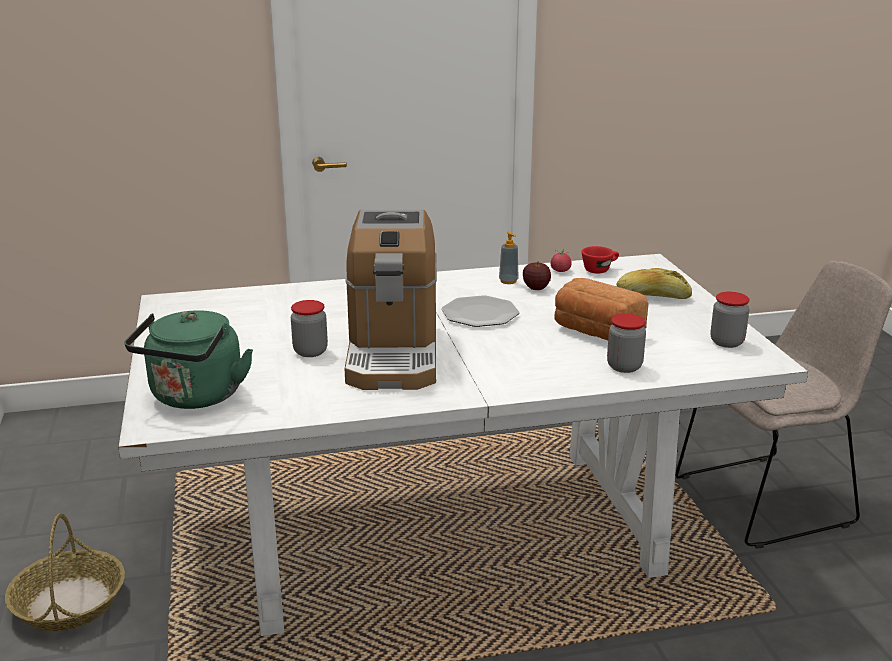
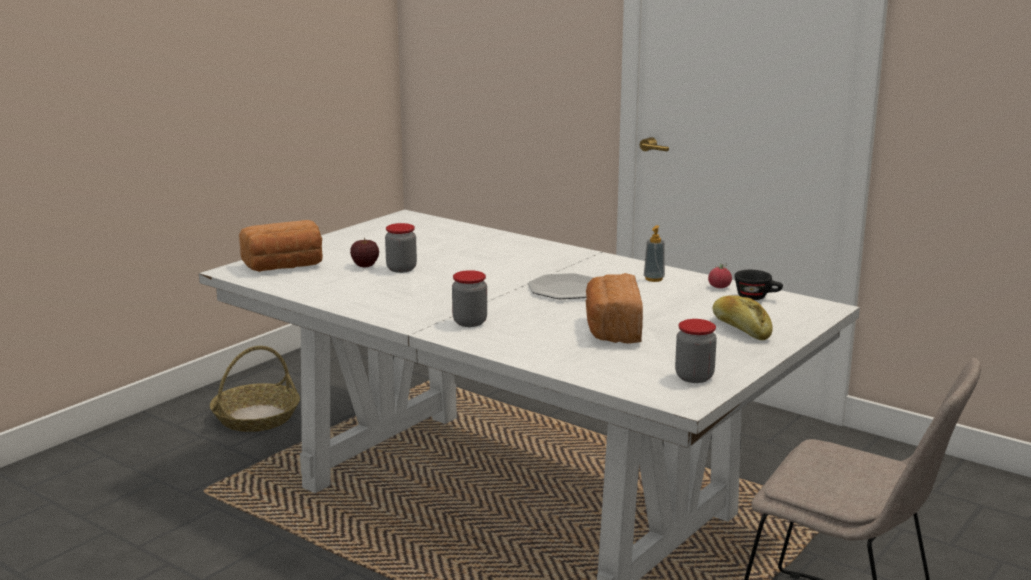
camera: 50 degrees right, 5 degrees down
(195, 397) = (285, 266): green kettle -> bread
(393, 353) = (442, 288): coffee machine -> none
(536, 288) = (660, 290): apple -> apple (365, 265)
(600, 269) = (757, 297): red cup -> black cup
(624, 367) = (561, 355): jar -> jar (470, 322)

